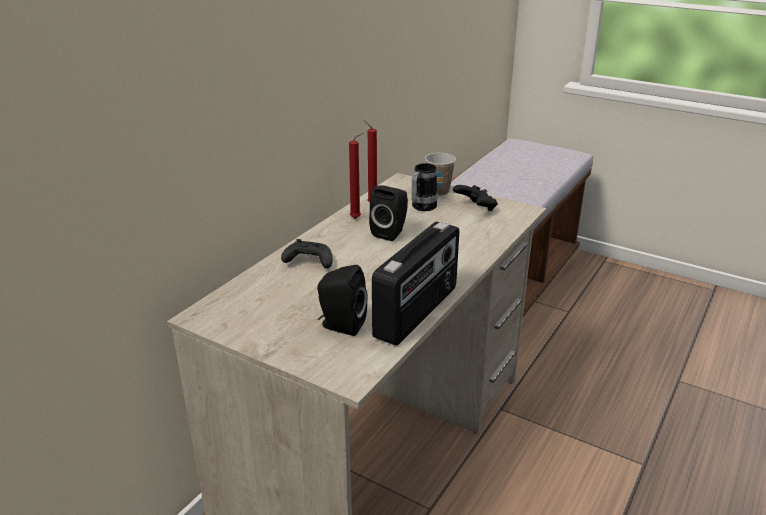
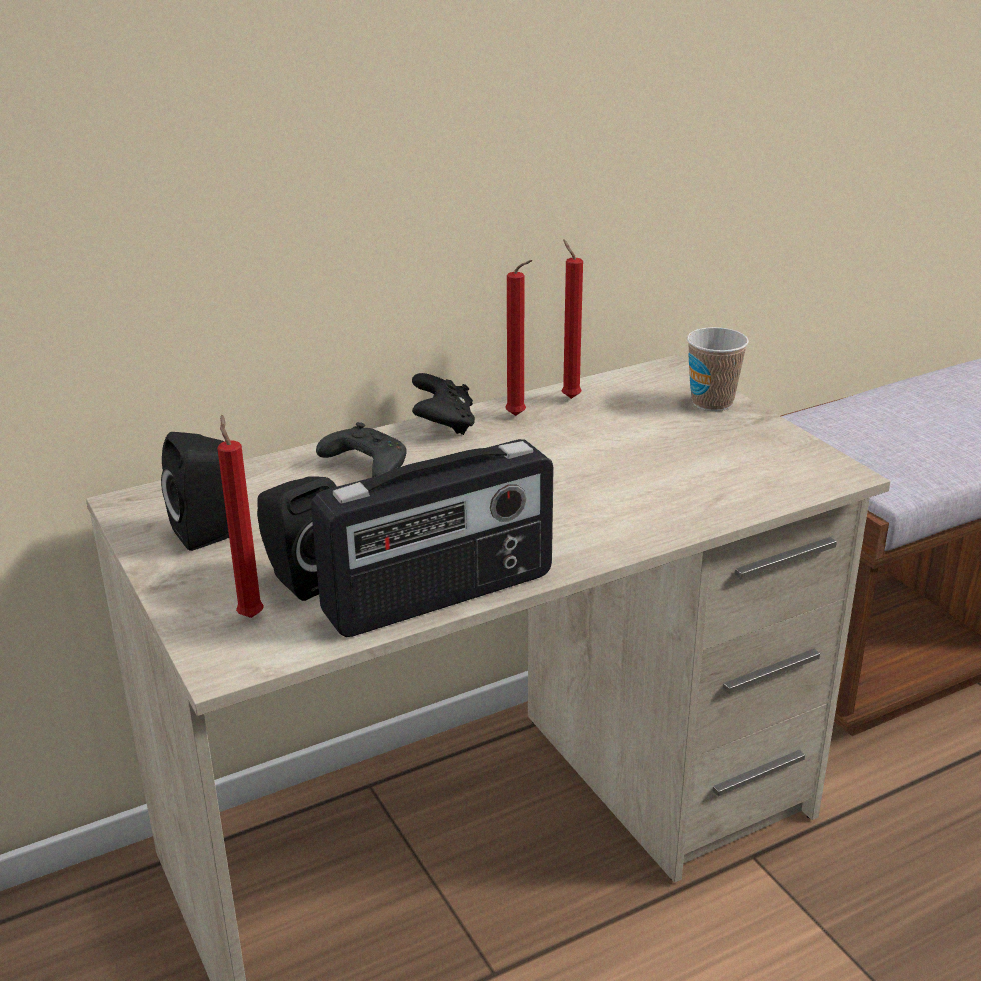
camera: 30 degrees right, 0 degrees up
(335, 351) = (250, 615): none -> red candle
(391, 232) = (547, 453): black speaker -> black speaker (214, 532)
(421, 208) = (647, 424): mug -> none
(476, 209) = (746, 449): black game controller -> black game controller (443, 425)

